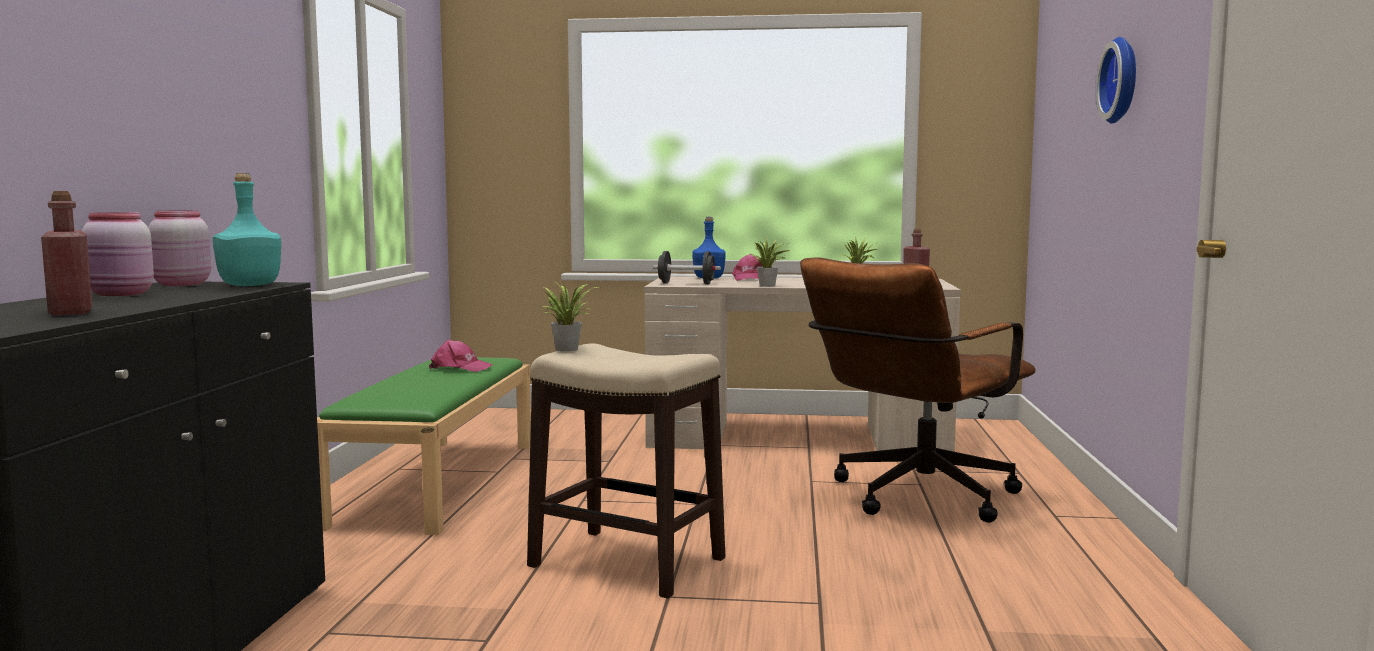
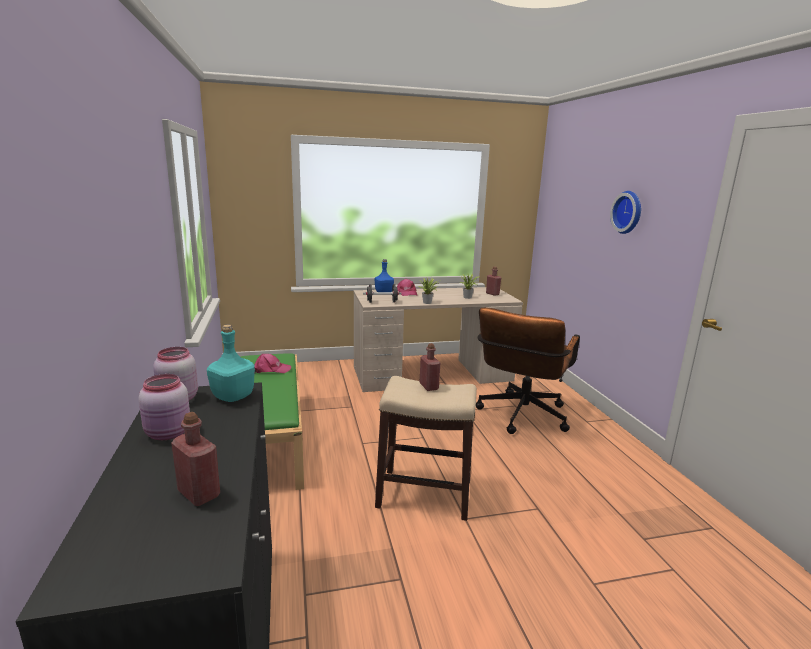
camera: 20 degrees left, 10 degrees up
(567, 349) = (392, 387): potted plant -> none
(631, 353) = (429, 386): none -> red bottle

